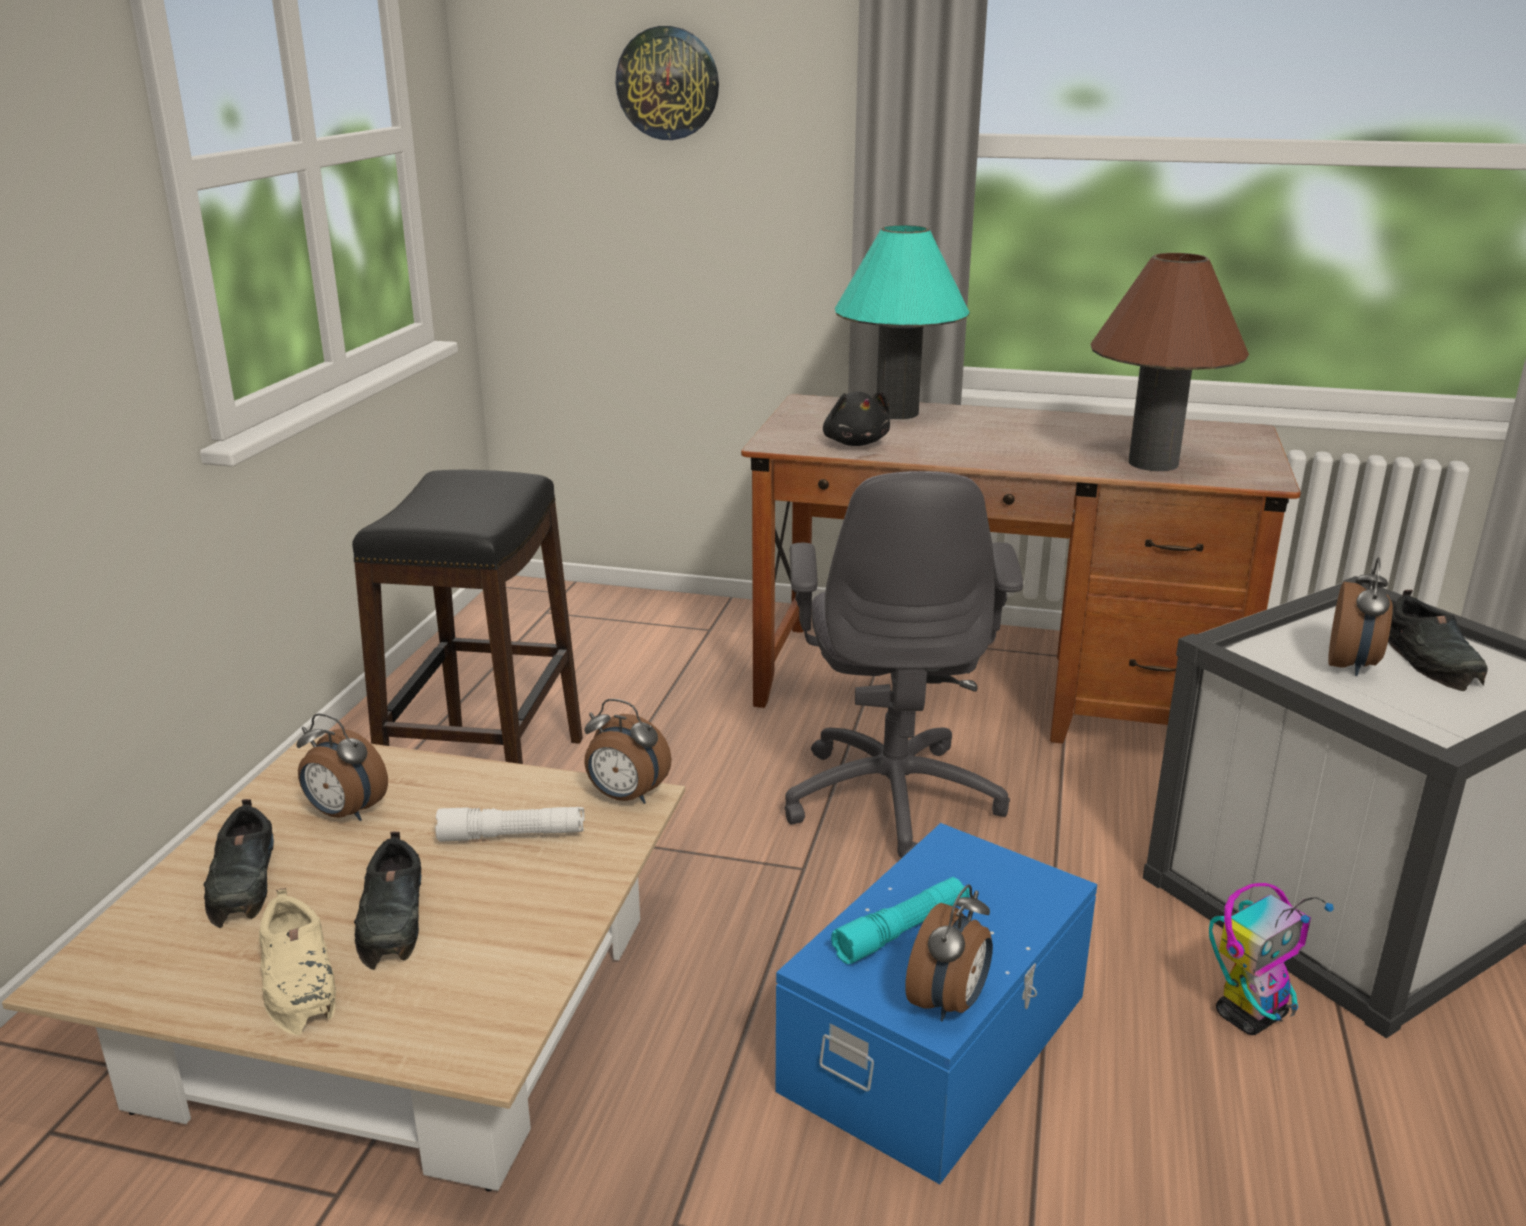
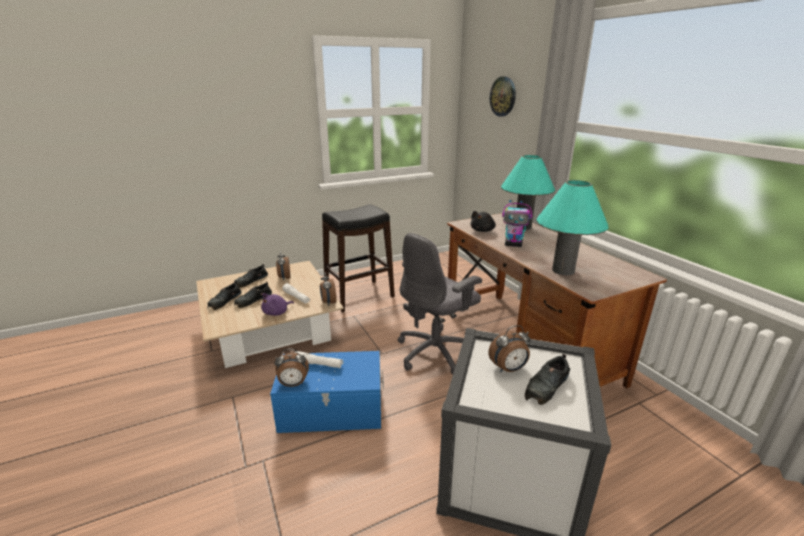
camera: 50 degrees right, 0 degrees up
(299, 978) = (224, 301): beige shoe -> black shoe
(553, 899) = (277, 313): none -> purple plush toy
(902, 931) = (318, 364): turquoise flashlight -> white flashlight
(1153, 463) = (563, 270): brown table lamp -> turquoise table lamp
(1251, 1015) = (412, 471): toy robot -> toy robot (513, 245)

